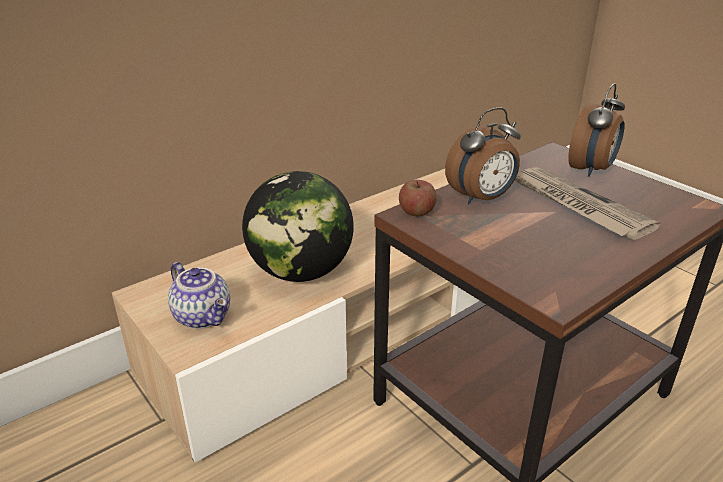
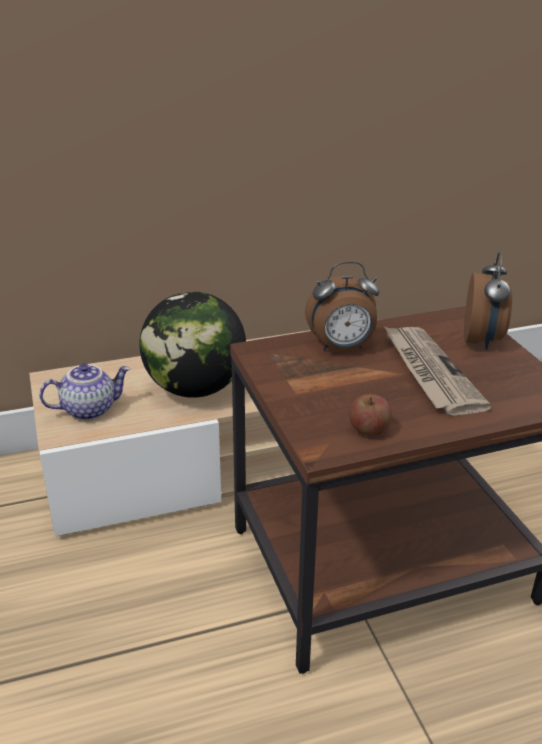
camera: 20 degrees right, 0 degrees up
(204, 316) = (89, 409): teapot -> teapot turned 90 degrees counterclockwise
(416, 212) = (269, 348): apple -> apple (369, 429)
(592, 170) = (482, 340): alarm clock -> alarm clock turned 45 degrees counterclockwise

